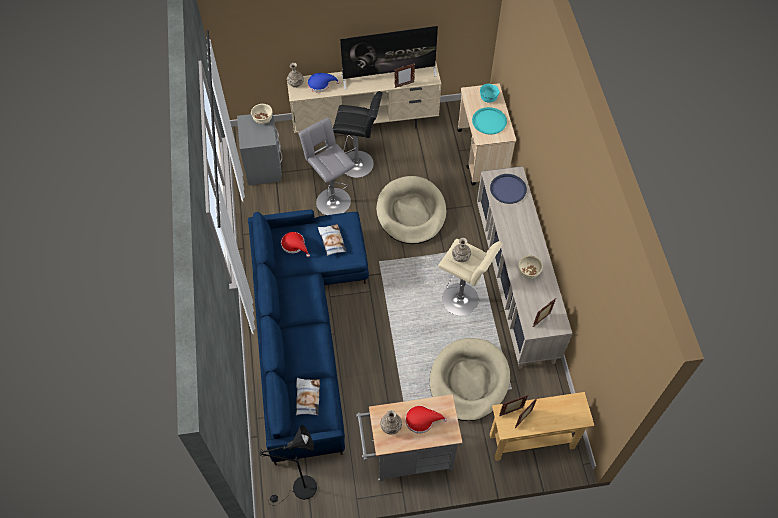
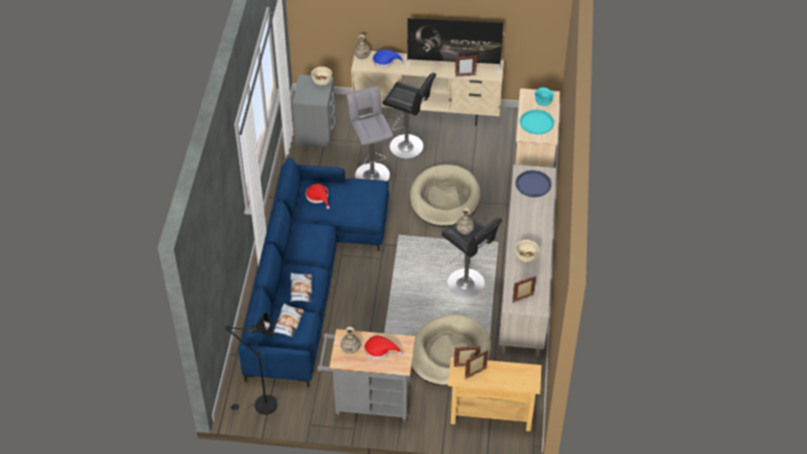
camera: 15 degrees right, 10 degrees down
(331, 241) = (354, 200): pillow -> pillow (300, 289)
(463, 300) = (468, 284): beige stool -> black stool

